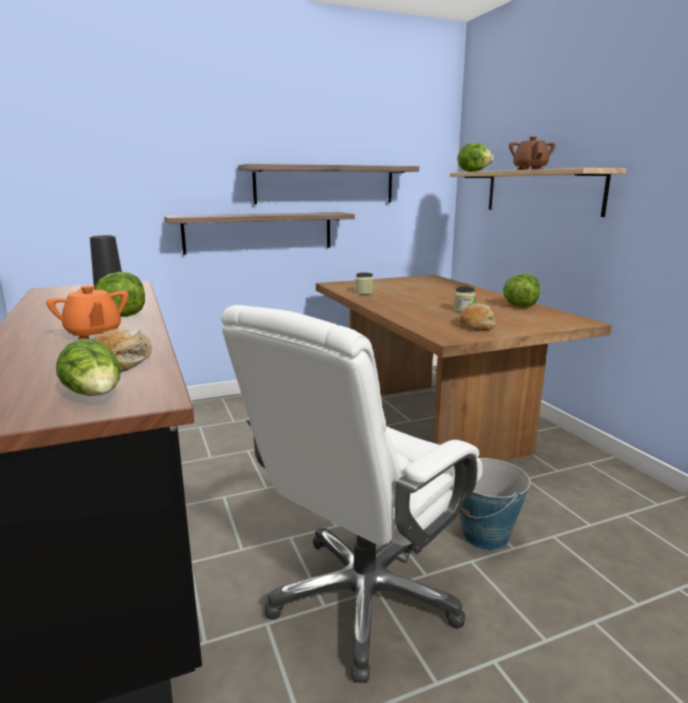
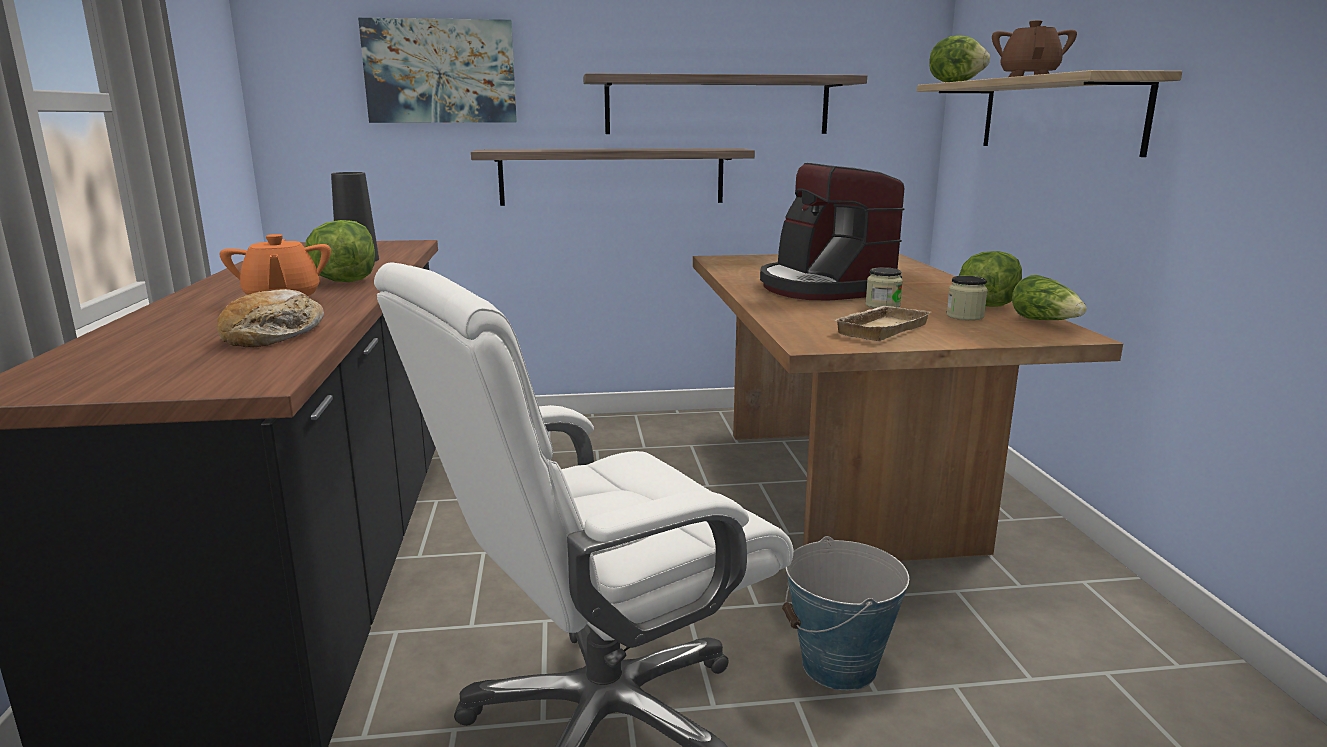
camera: 15 degrees right, 0 degrees up
(96, 395) = (196, 371): lettuce -> lettuce (1045, 322)
(137, 161) = (440, 71): none -> picture
(364, 292) = (750, 272): jar -> jar (965, 316)
(418, 300) = (823, 288): none -> coffee machine
(477, 325) = (879, 328): bread -> beige tray

